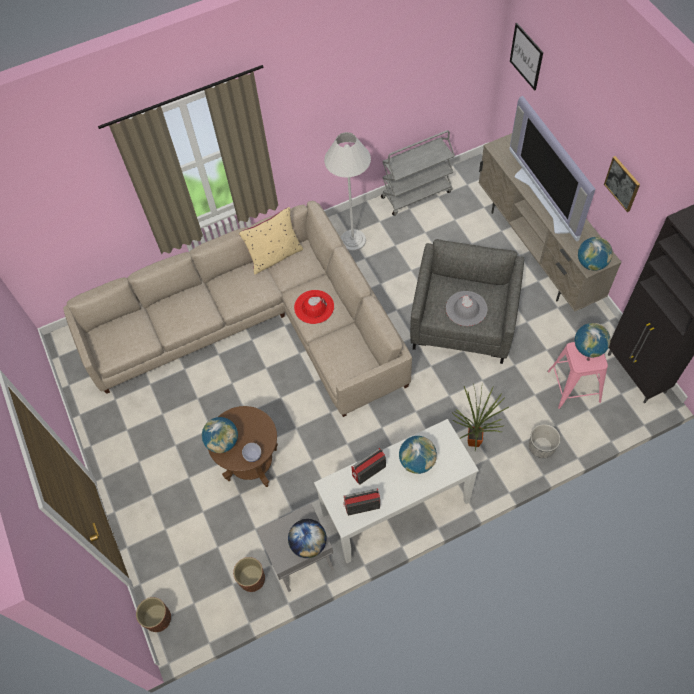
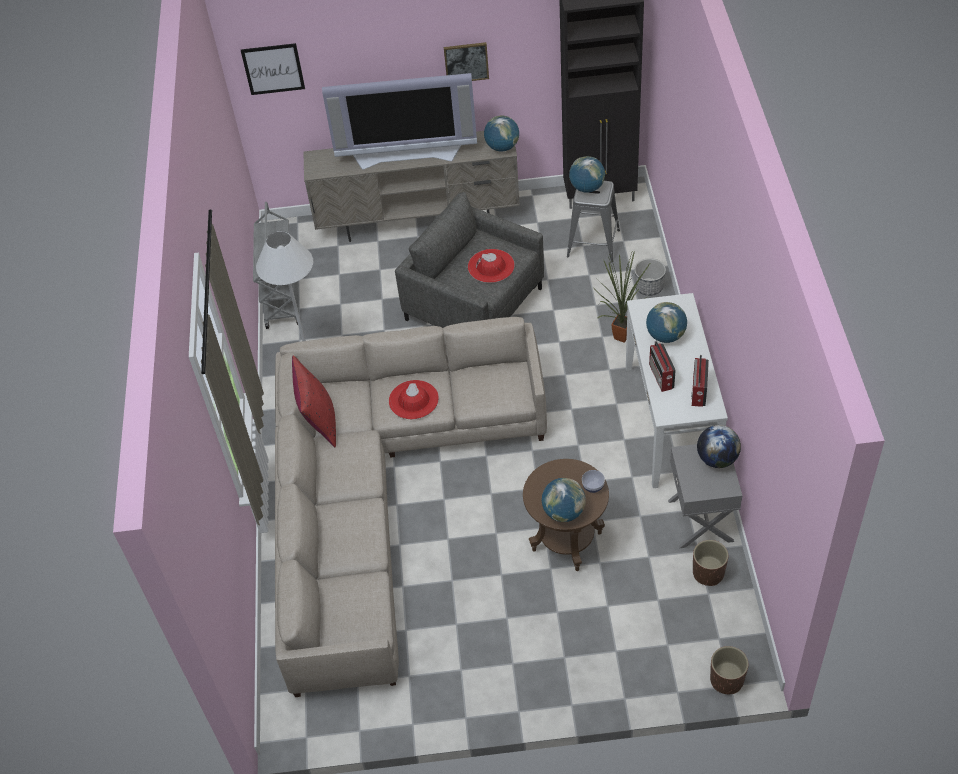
camera: 70 degrees left, 10 degrees down
(274, 256) = (319, 421): beige pillow -> red pillow
(466, 308) = (491, 266): grey hat -> red hat
(573, 386) = (593, 243): pink stool -> grey stool

